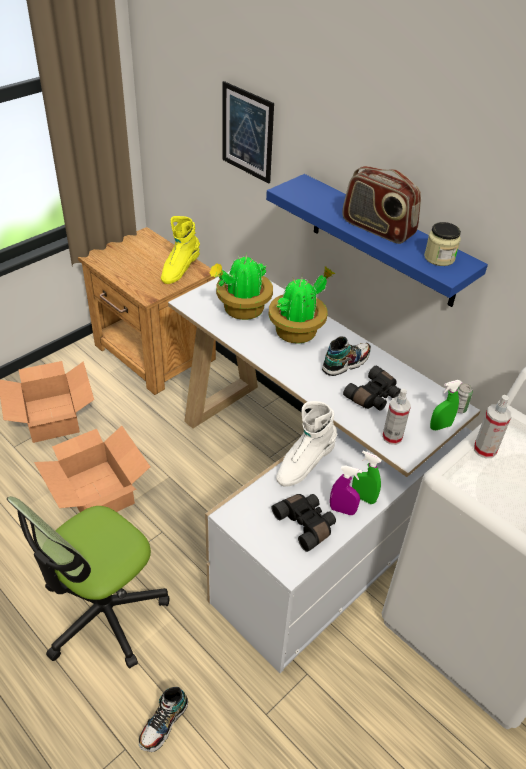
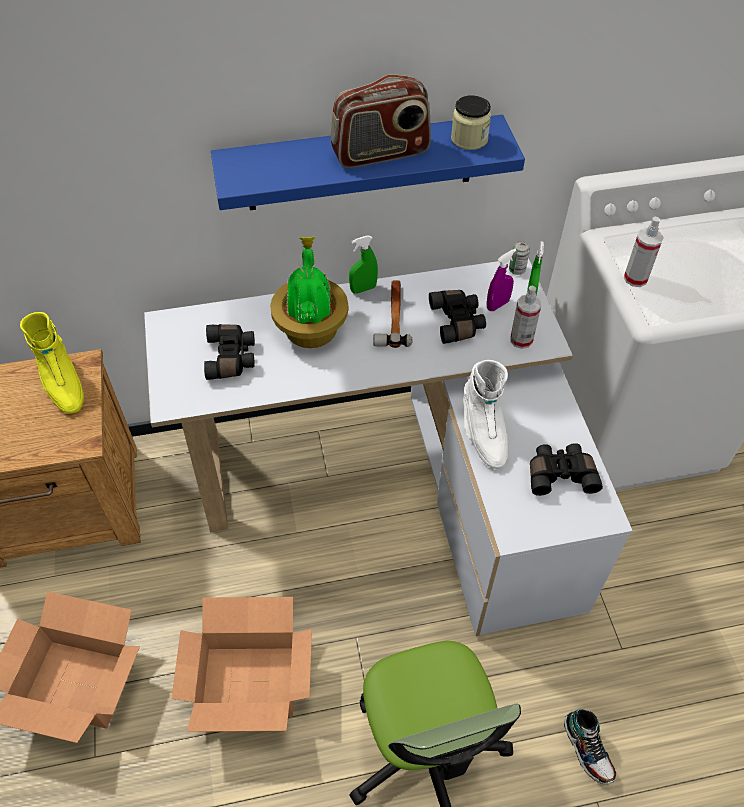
camera: 55 degrees left, 10 degrees up
(242, 310) = (232, 358): potted plant -> black binoculars
(247, 132) = (84, 148): picture -> none
(342, 510) = (560, 435): purple spray bottle -> purple spray bottle (497, 305)
(345, 363) = (393, 316): shoe -> hammer
(363, 498) = (554, 410): green spray bottle -> green spray bottle (363, 289)

